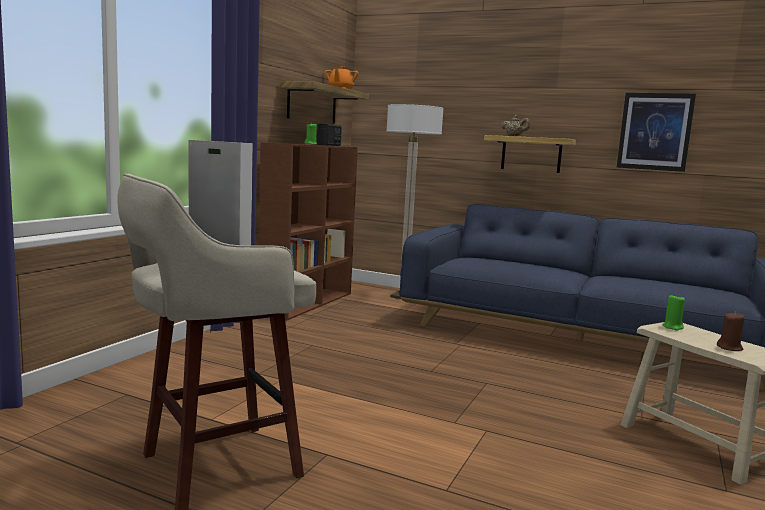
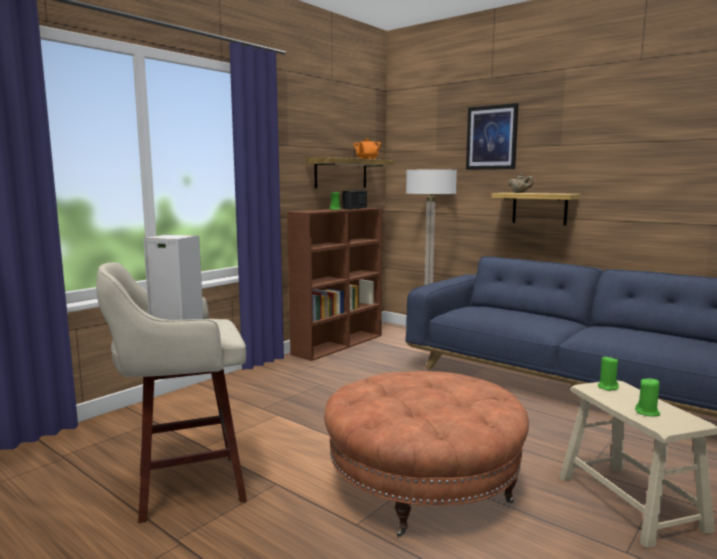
camera: 15 degrees right, 0 degrees up
(493, 444) = (423, 486): none -> brown ottoman
(654, 131) = (657, 183): picture -> picture (491, 137)
(729, 348) = (647, 412): brown candle -> green candle

